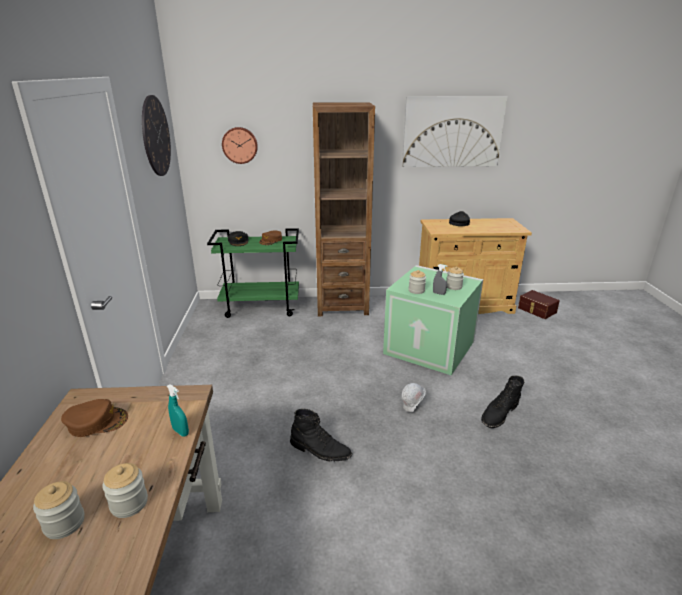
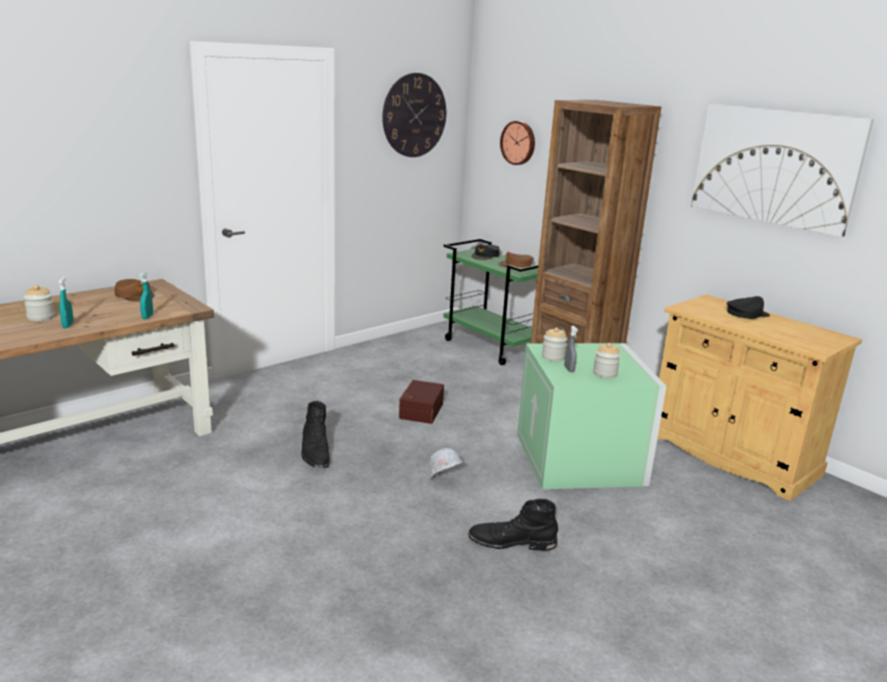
camera: 50 degrees right, 5 degrees down
(129, 503) = (68, 325): jar -> turquoise spray bottle
(536, 310) = (839, 518): brown storage box -> brown storage box (420, 410)

